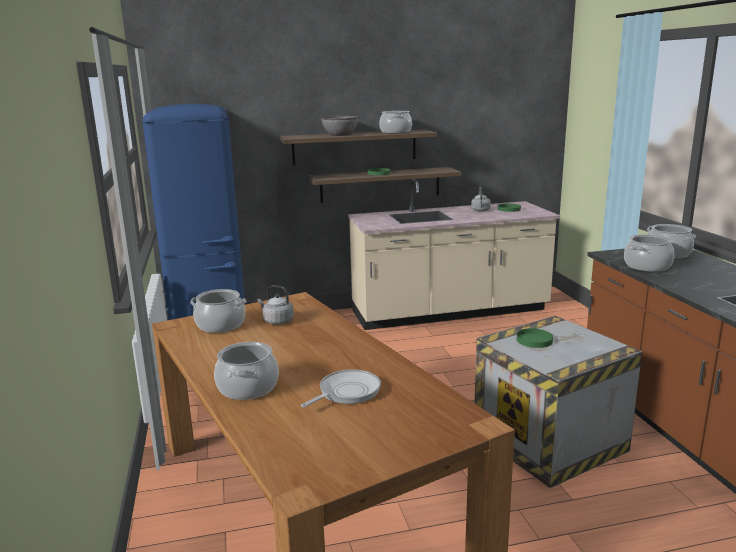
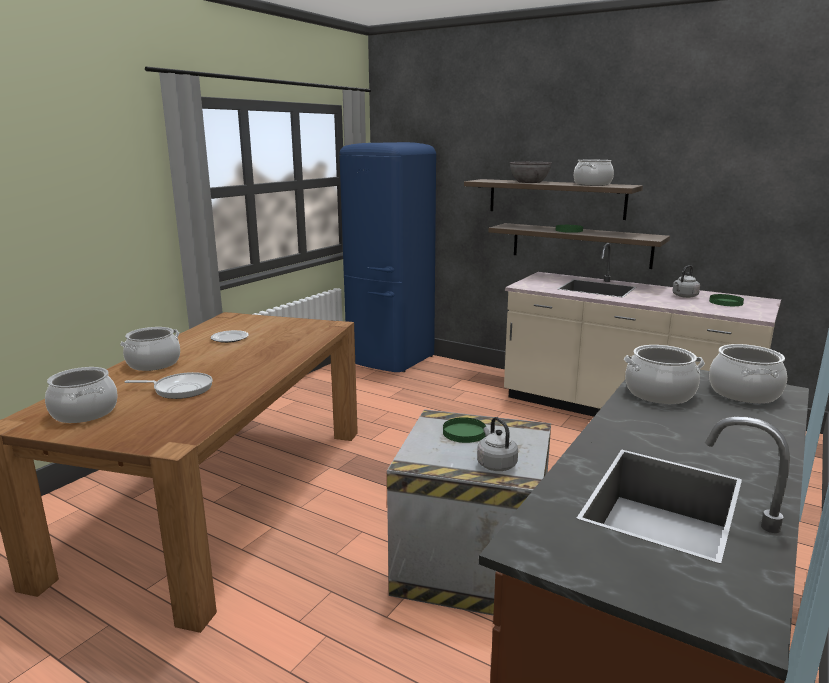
camera: 45 degrees right, 0 degrees up
(220, 325) = (248, 325): cooking pot -> cooking pot (84, 412)
(243, 341) = (229, 338): none -> plate
(277, 321) = (280, 334): grey kettle -> grey kettle (495, 464)

